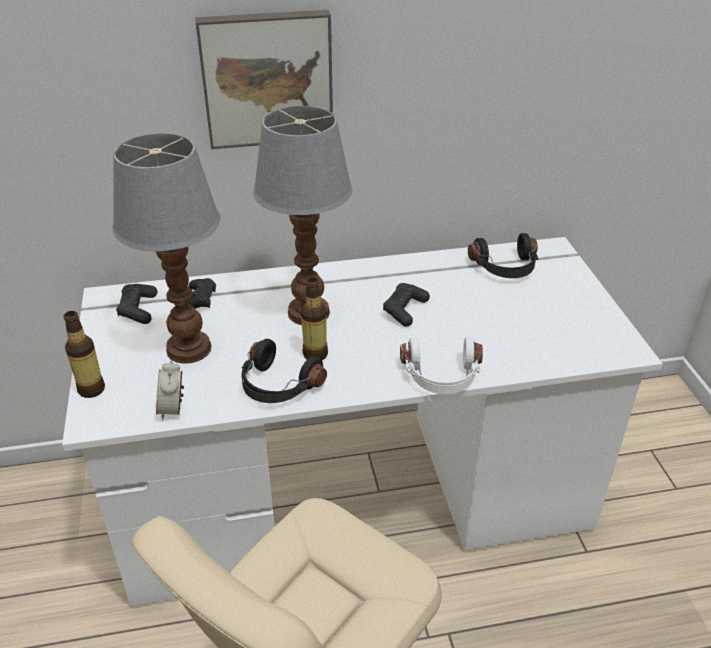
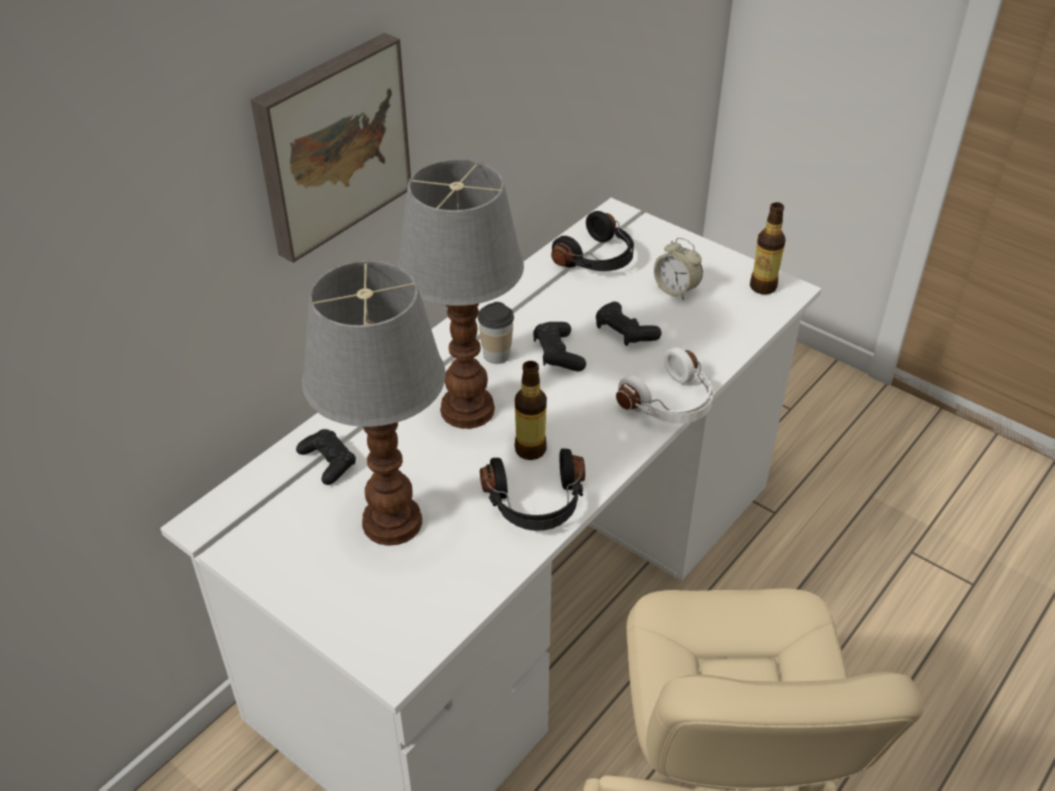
camera: 40 degrees left, 5 degrees up
(91, 389) = (344, 632): bottle -> bottle (763, 287)
(138, 309) = (270, 513): black game controller -> black game controller (624, 332)
(172, 409) = (462, 594): alarm clock -> alarm clock (676, 290)
(365, 292) = (496, 355): none -> cup

